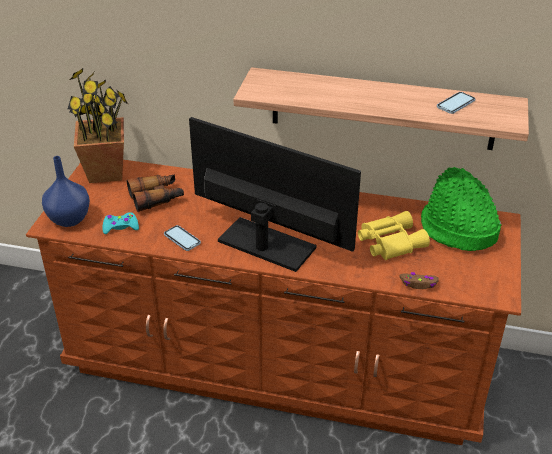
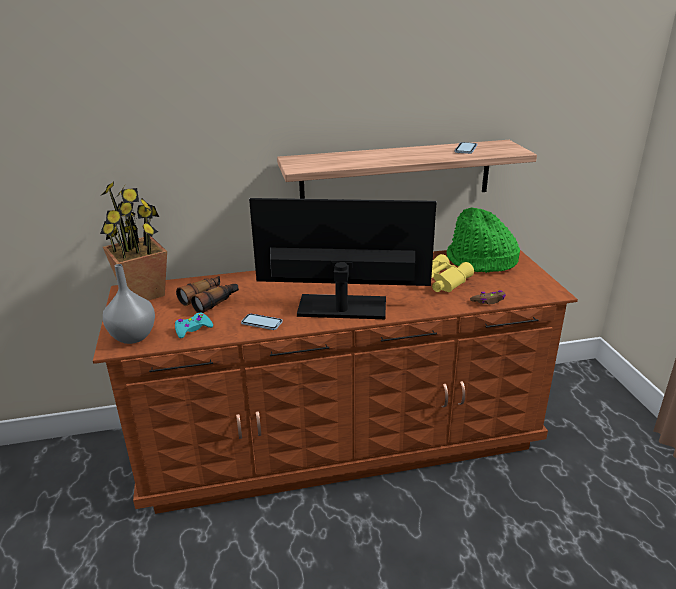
camera: 25 degrees left, 10 degrees down
(68, 219) = (132, 337): blue vase -> grey vase

